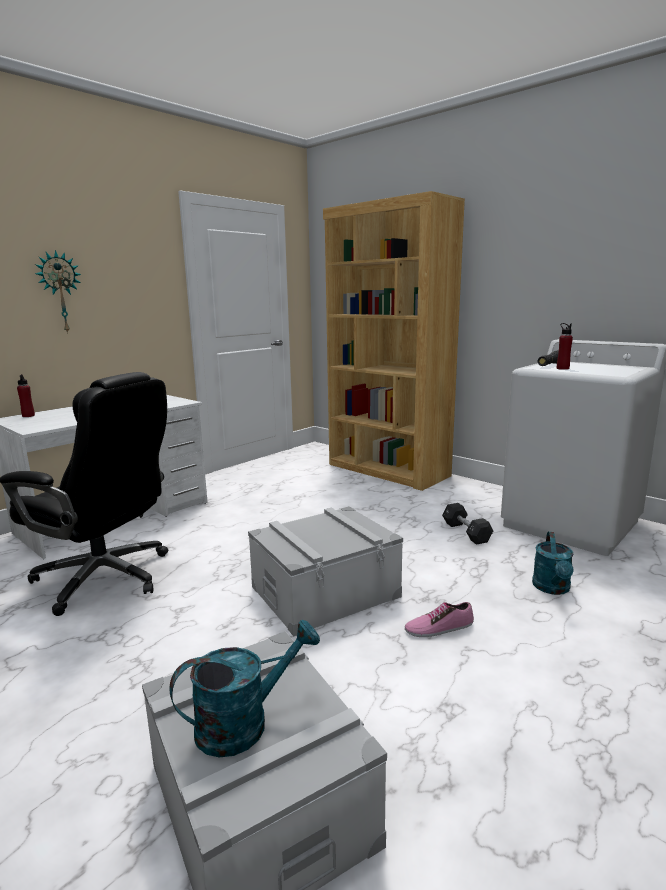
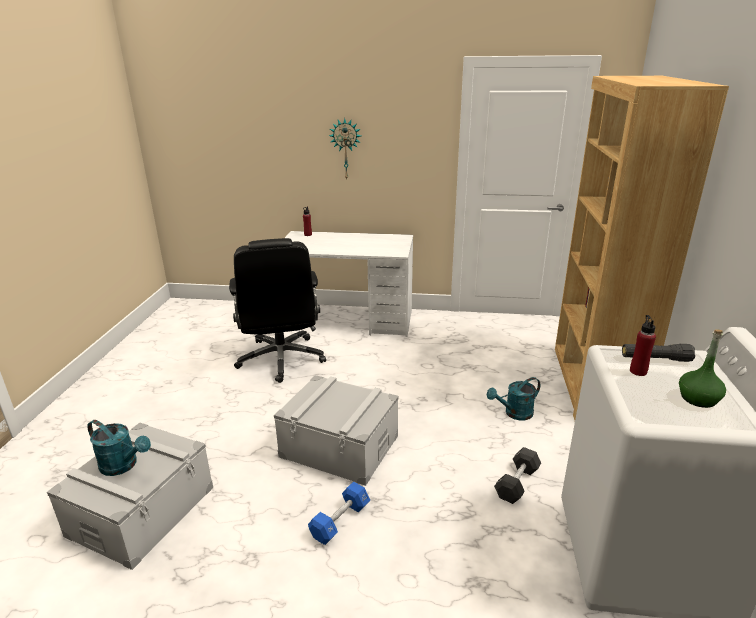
camera: 55 degrees right, 10 degrees up
(439, 627) = (340, 521): shoe -> blue dumbbell
(552, 589) = (464, 576): turquoise watering can -> turquoise watering can (514, 414)
(605, 367) = (698, 399): none -> green bottle

